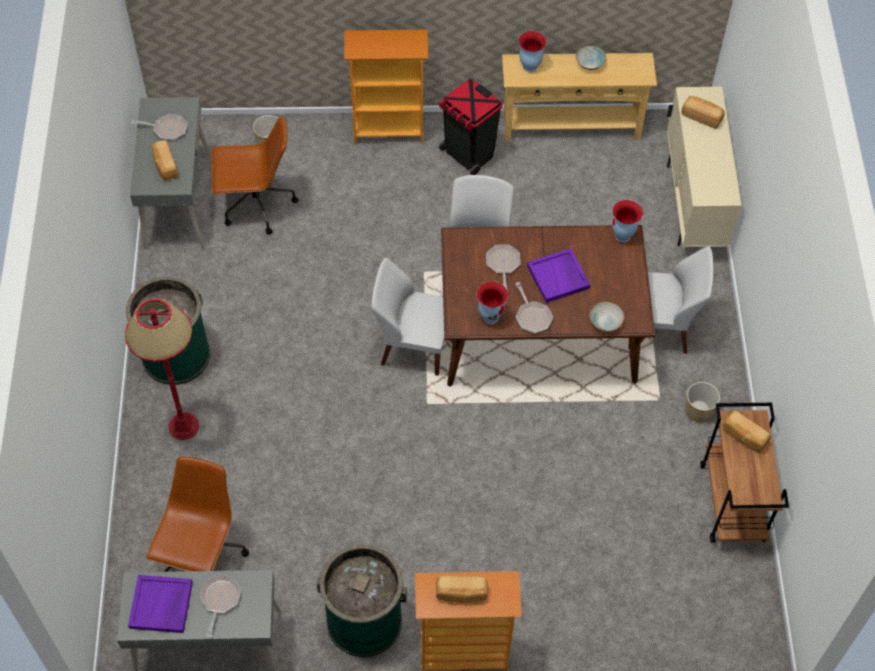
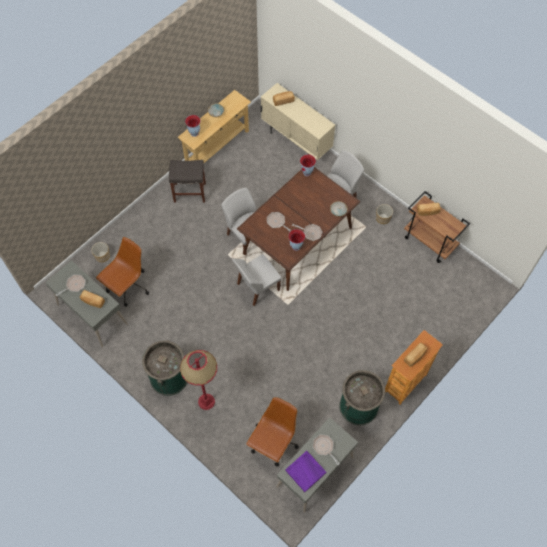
camera: 45 degrees left, 5 degrees up
(202, 556) = (273, 443): brown office chair -> brown office chair turned 60 degrees clockwise
(388, 130) = (146, 209): bookcase -> none
(468, 154) = (190, 192): black trash can -> grey stool
(558, 277) = (302, 209): purple tray -> none

